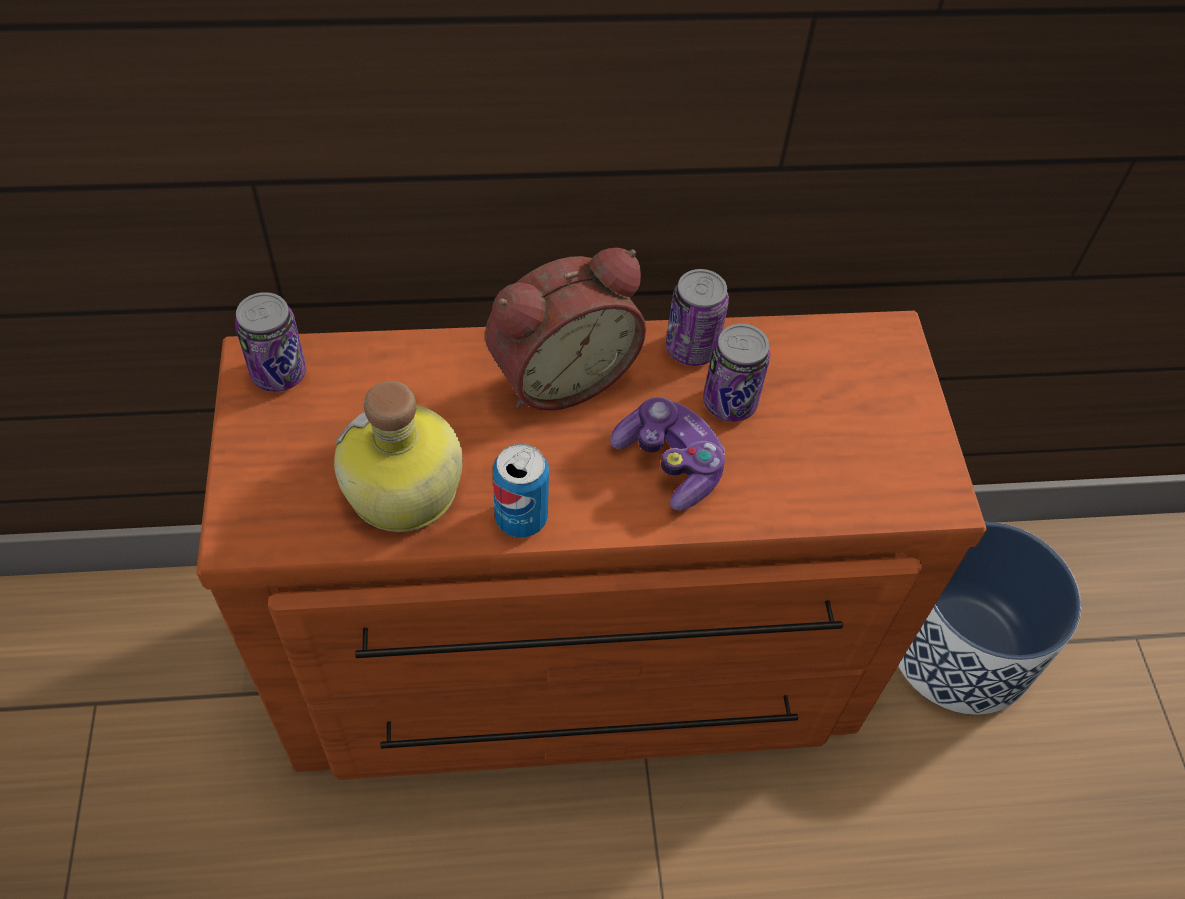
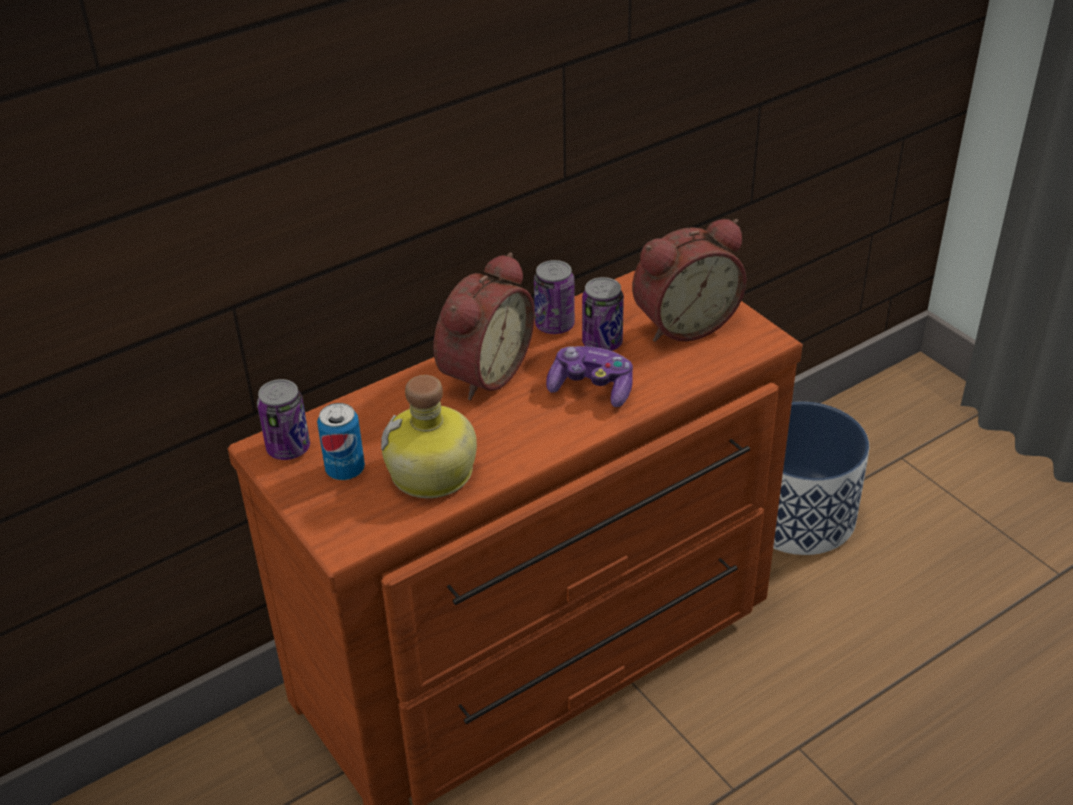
camera: 25 degrees left, 15 degrees down
(521, 518) = (522, 454): can -> can (345, 470)
(851, 421) = (683, 322): none -> alarm clock

